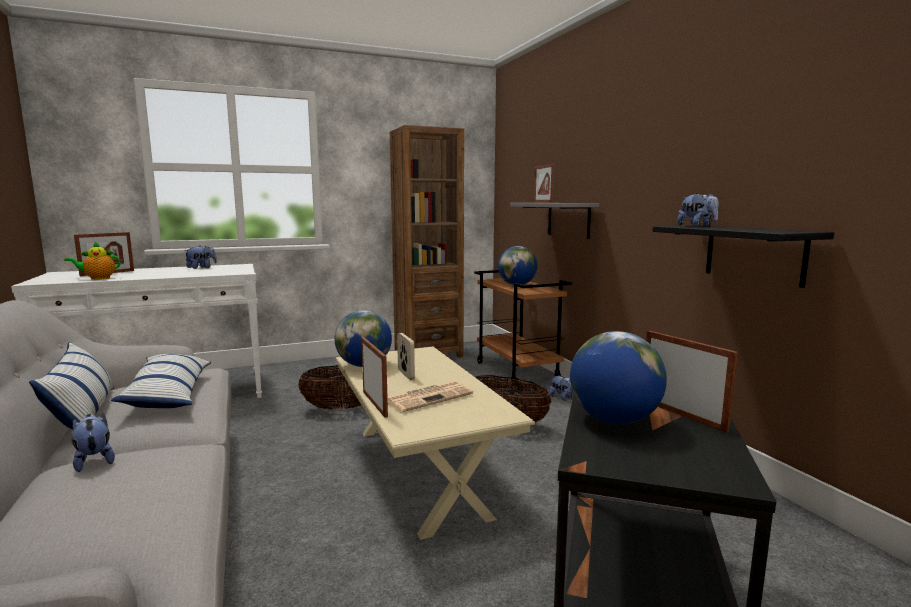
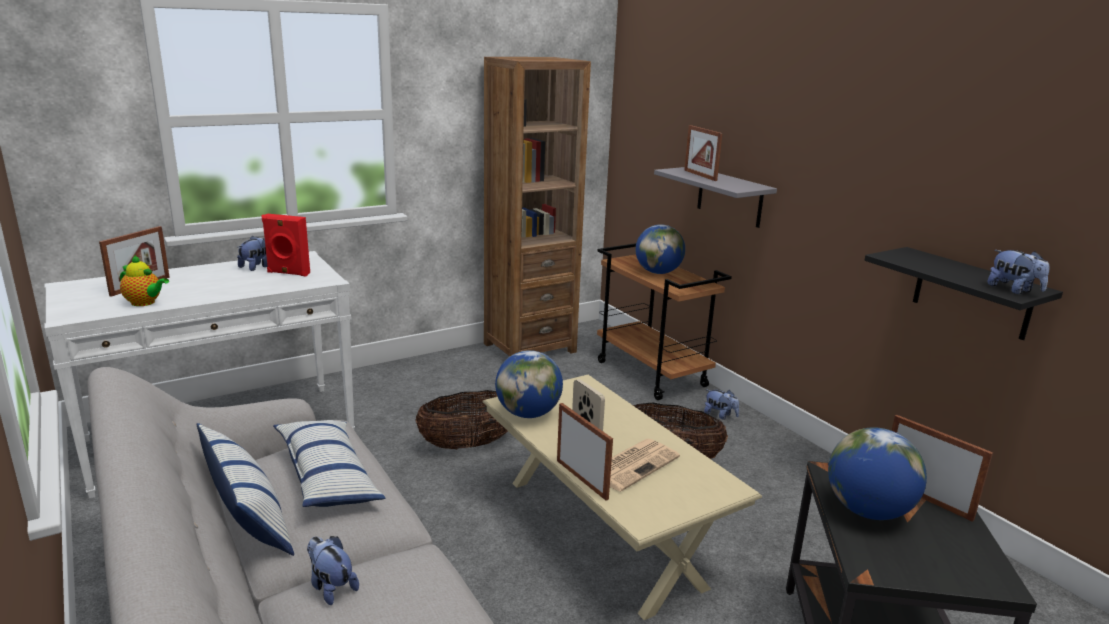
camera: 10 degrees left, 10 degrees up
(98, 278) = (145, 303): teapot -> teapot turned 120 degrees counterclockwise
(218, 270) = (288, 273): none -> red speaker
(697, 226) = (914, 257): plush toy -> plush toy (1013, 290)

